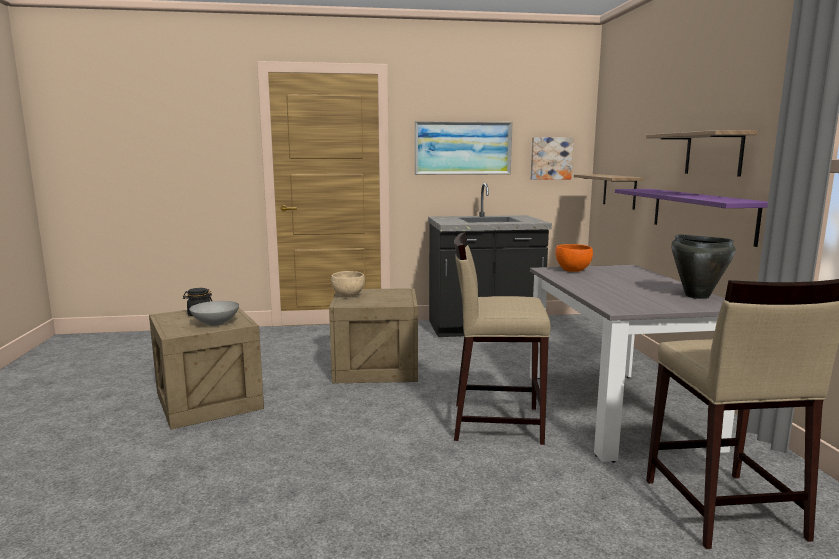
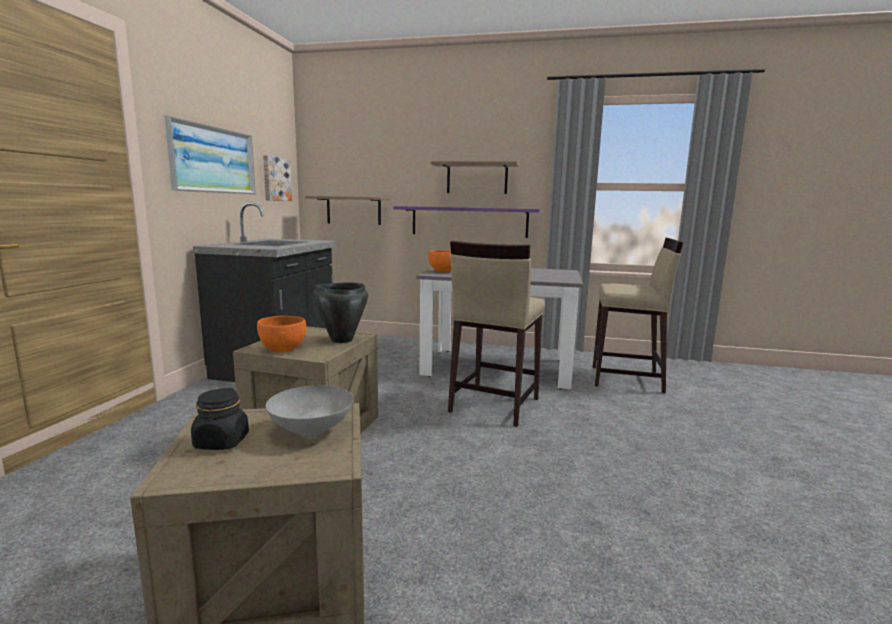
camera: 70 degrees left, 0 degrees up
(348, 296) = (282, 350): beige bowl -> orange bowl
(696, 296) = (543, 270): black cooking pot -> black cooking pot (341, 340)

